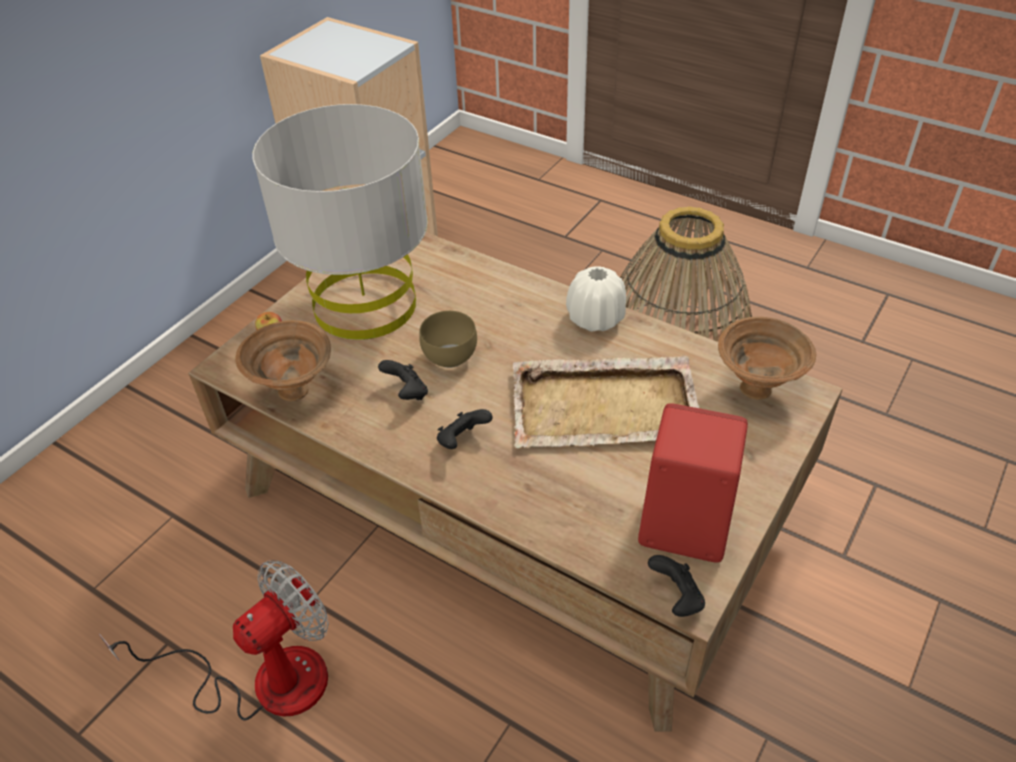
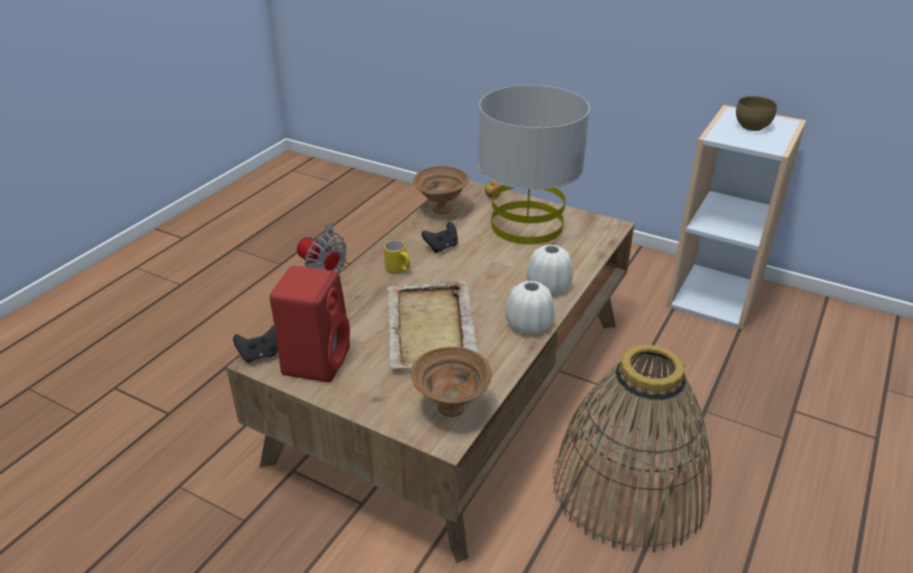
camera: 85 degrees right, 10 degrees down
(448, 358) = (476, 260): brown bowl -> brown bowl (751, 126)
(462, 441) = (398, 270): black game controller -> yellow mug
(515, 296) = (548, 286): none -> white vase

